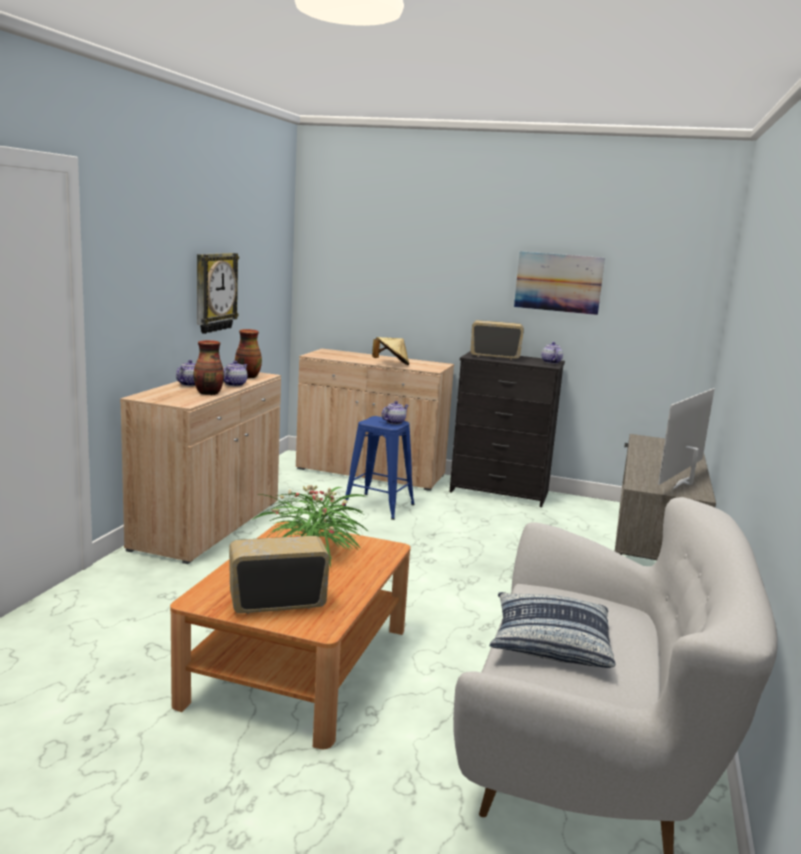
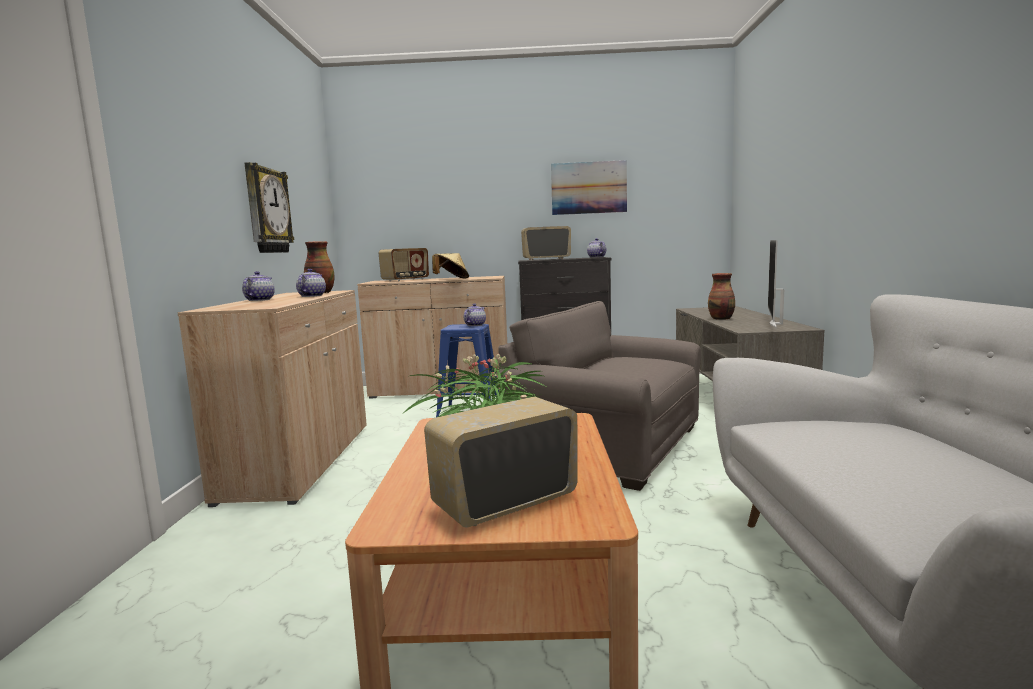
camera: 15 degrees left, 5 degrees down
(209, 393) = (289, 301): vase -> vase (721, 319)
(350, 356) = (406, 280): none -> radio
(478, 571) = (609, 445): none -> grey armchair
(550, 642) = (870, 469): pillow -> none

